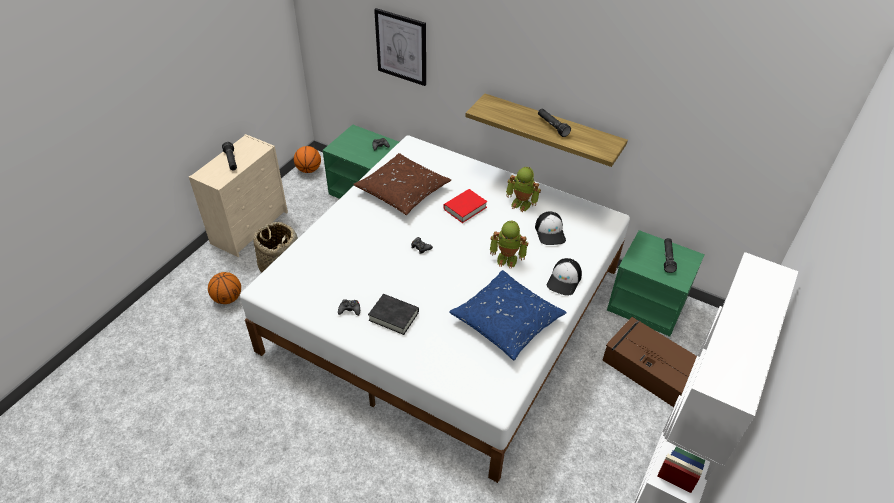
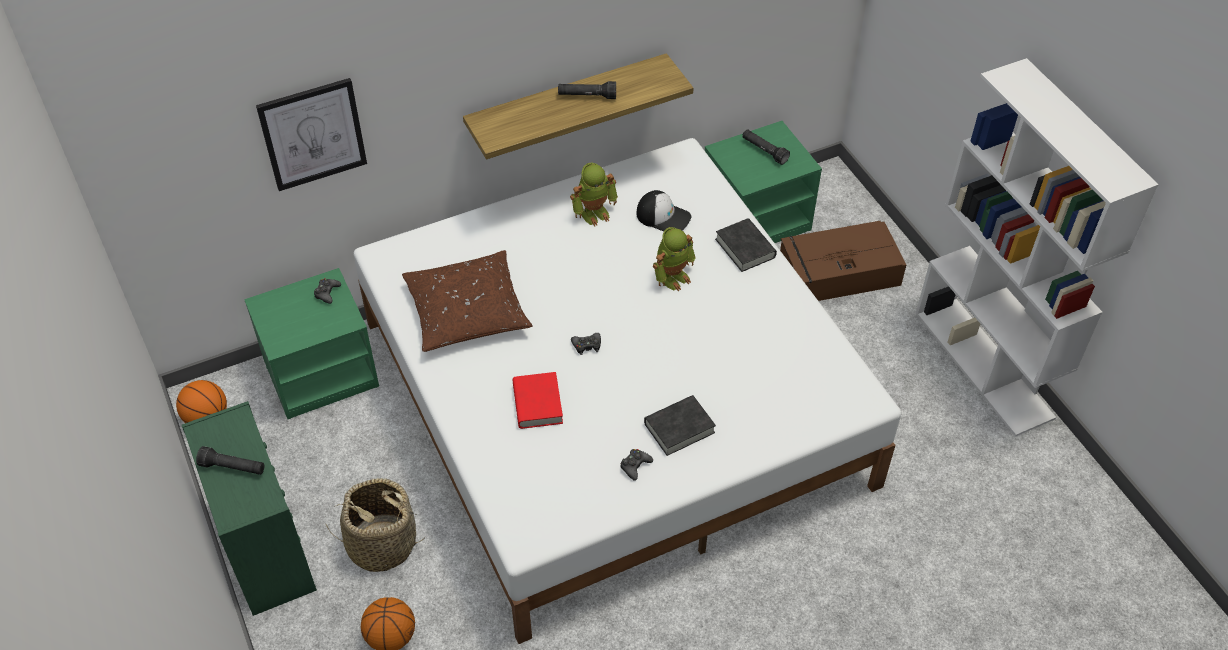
camera: 55 degrees left, 5 degrees up
(250, 227) = (265, 547): beige dresser -> green dresser
(465, 208) = (555, 268): red book -> red book (537, 404)
(506, 320) = (764, 330): blue pillow -> none
(564, 280) = (745, 248): cap -> black book

